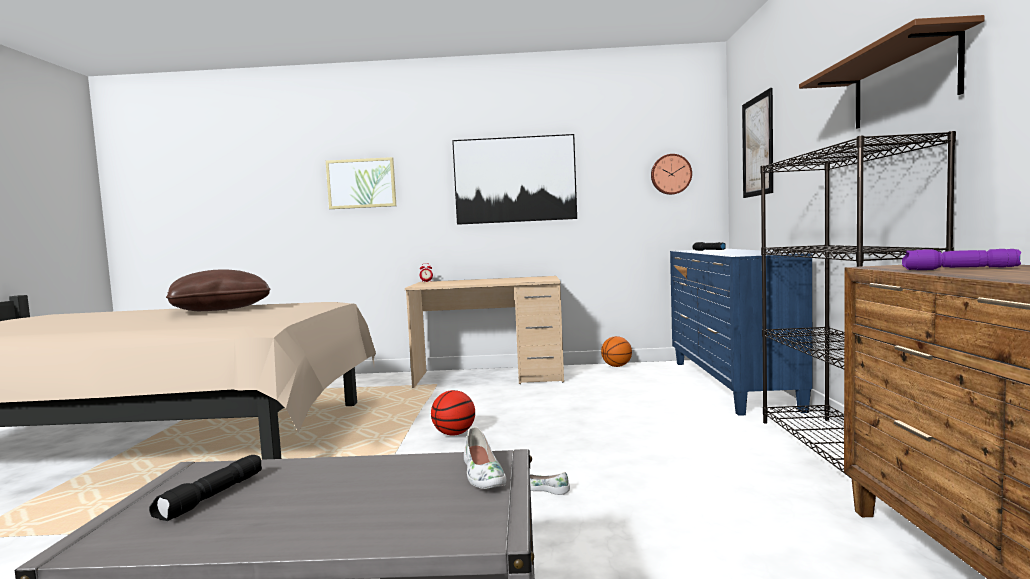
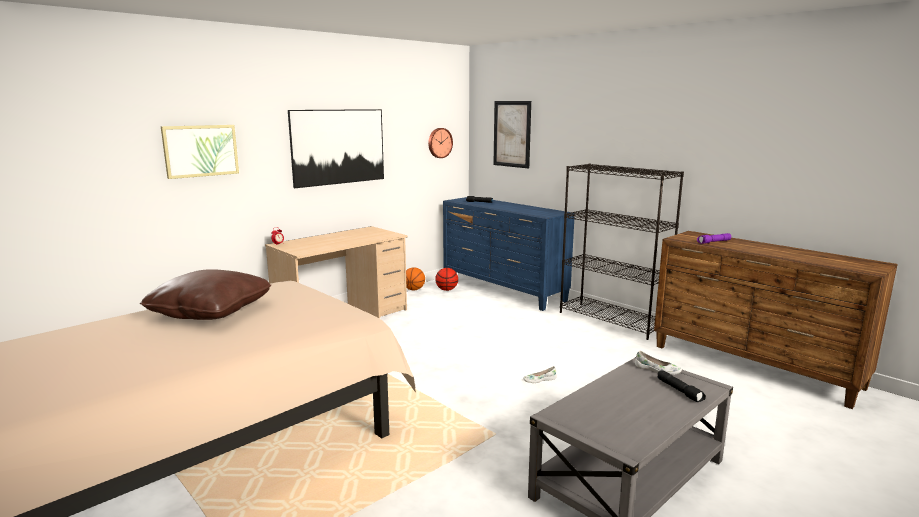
camera: 45 degrees left, 10 degrees up
(212, 497) = (603, 418): black flashlight -> black flashlight (680, 391)
(454, 434) = (423, 366): basketball -> basketball (447, 290)
(903, 83) = (650, 138): brown shelf -> none

